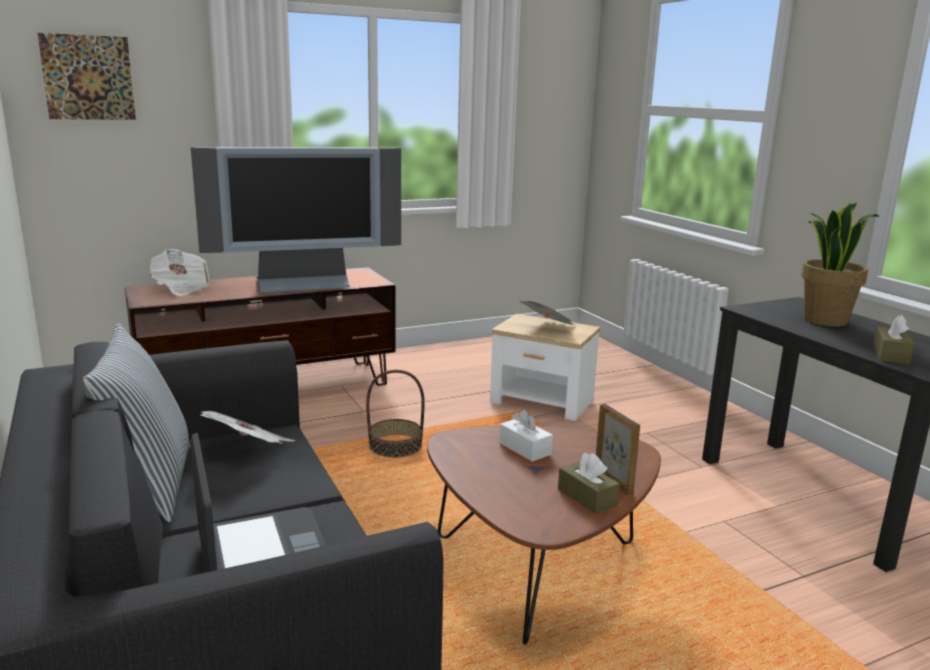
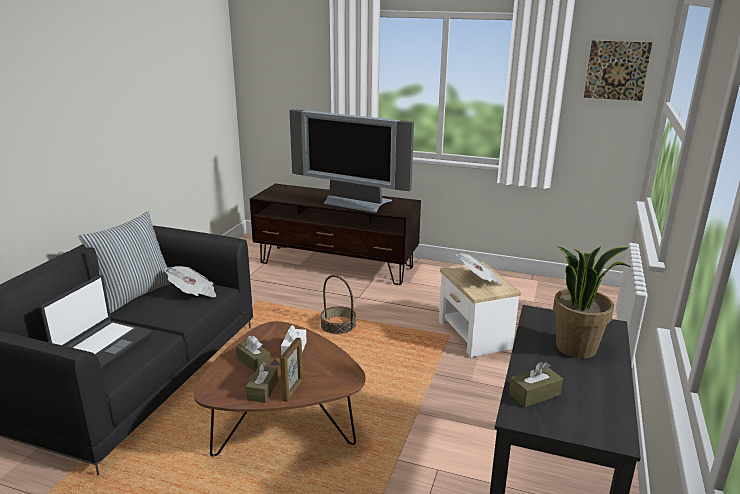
camera: 45 degrees right, 5 degrees up
(88, 77) = (271, 60): picture -> picture (616, 70)
(181, 288) = (294, 191): newspaper -> none
(512, 478) = (253, 362): none -> brown tissue box

